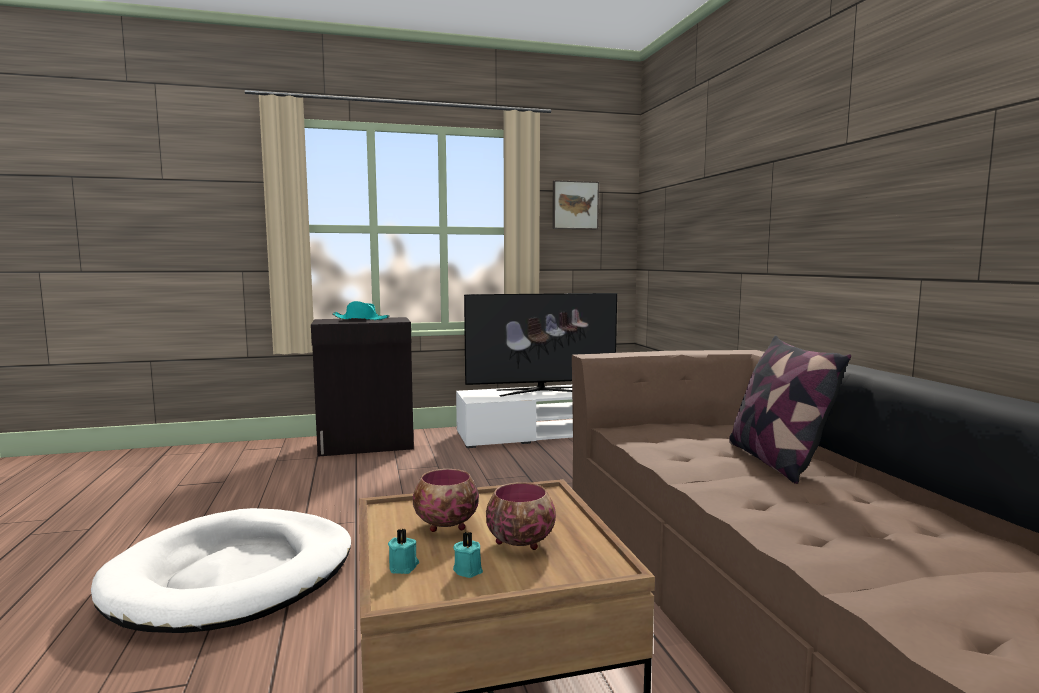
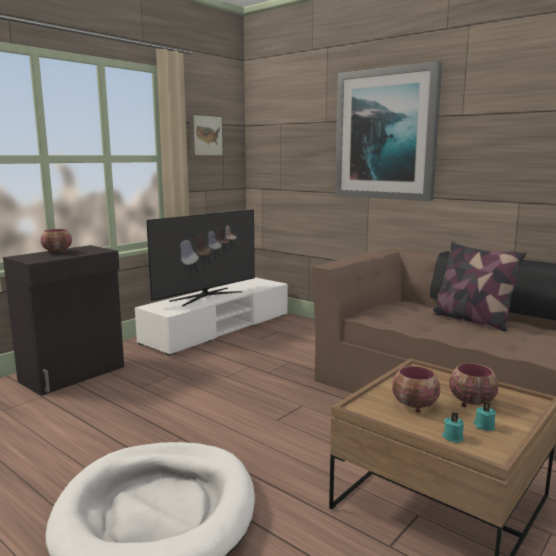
camera: 35 degrees left, 5 degrees up
(361, 319) = (58, 252): turquoise hat -> bowl
(759, 186) = (386, 134): none -> picture

